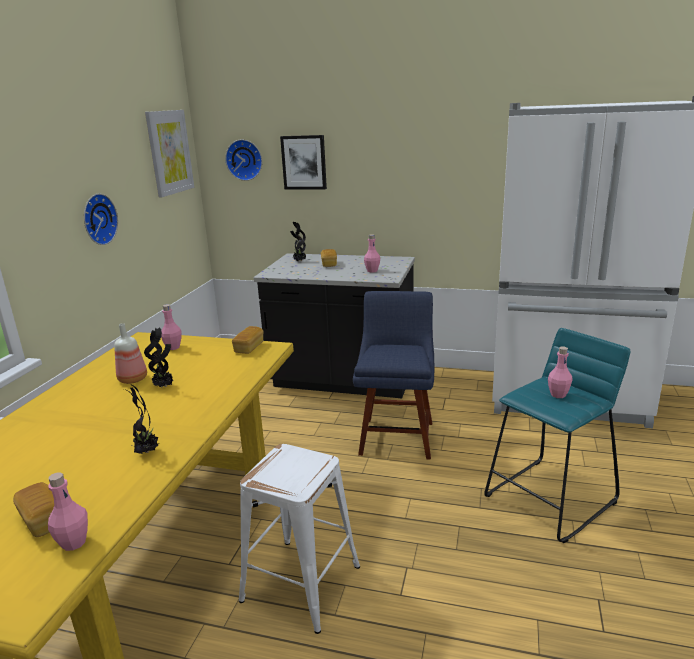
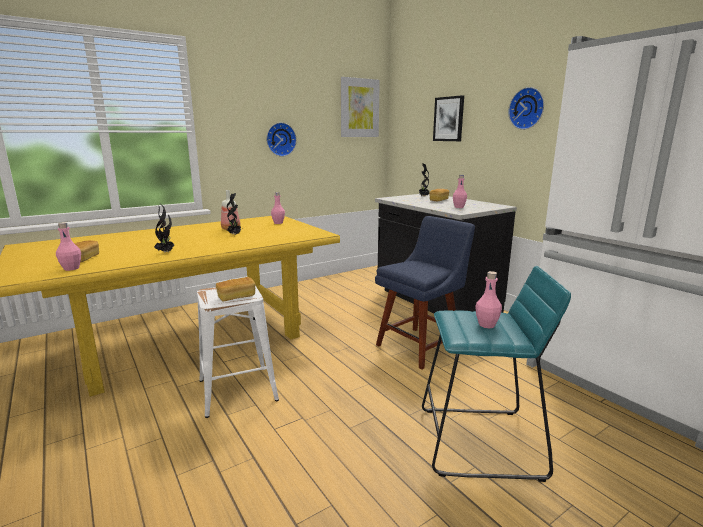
camera: 40 degrees right, 5 degrees down
(245, 159) = (413, 117): wall clock -> wall clock (527, 108)
(249, 348) = (311, 231): bread -> bread (236, 297)

